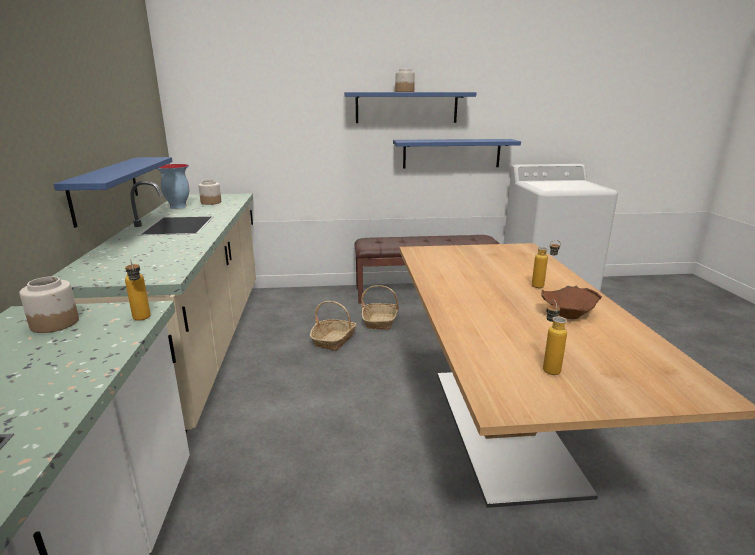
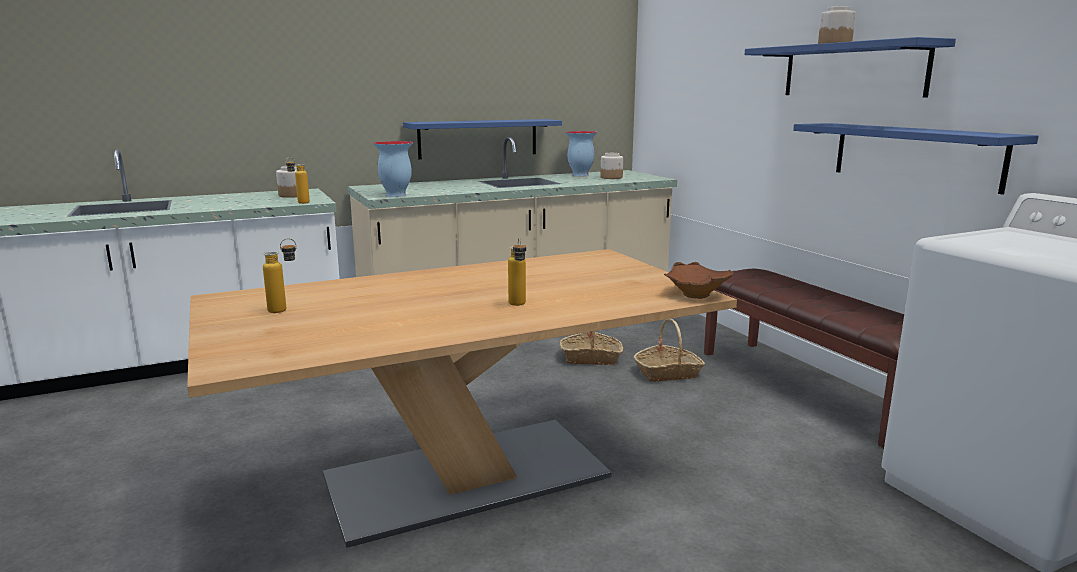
camera: 70 degrees right, 5 degrees down
(170, 271) = (395, 195): none -> vase
(567, 314) = (426, 316): brown bowl -> brown bowl (697, 294)

